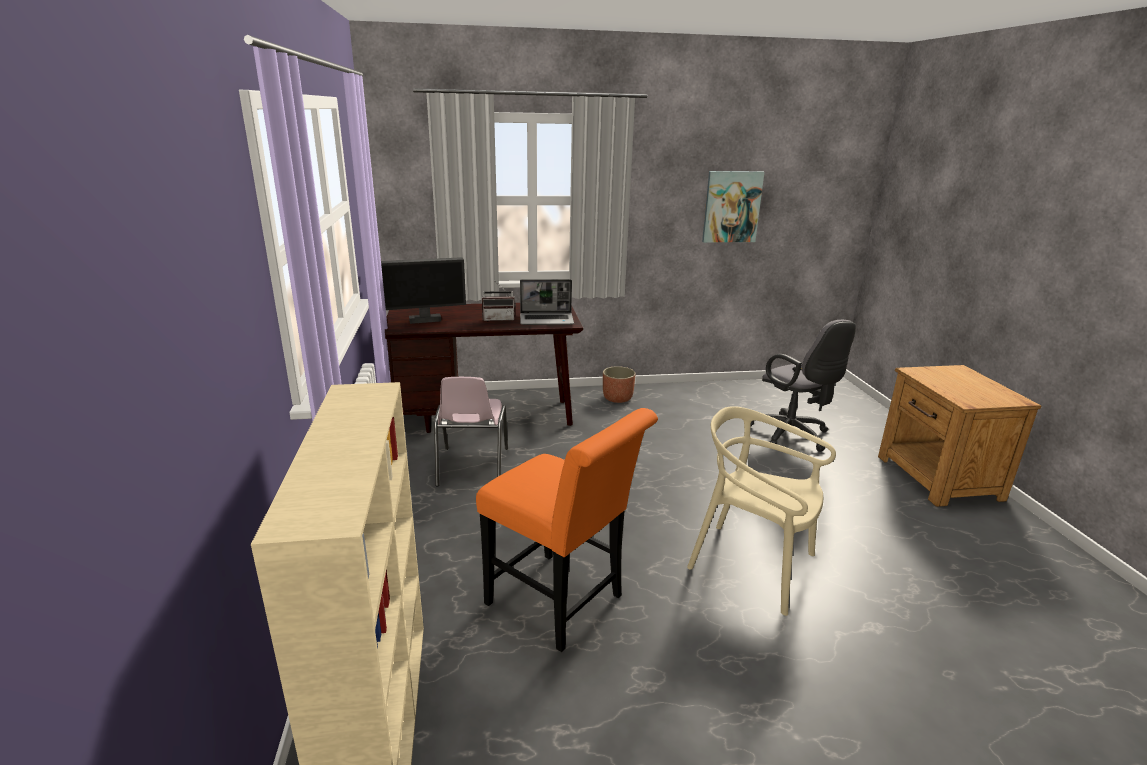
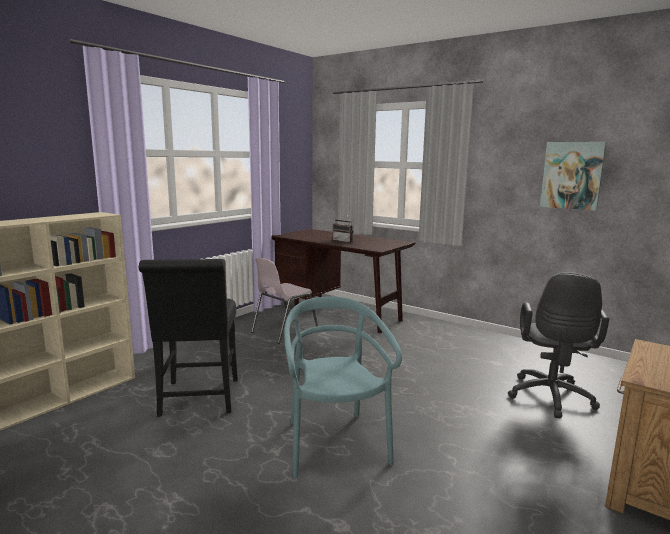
camera: 45 degrees right, 10 degrees down
(425, 320) = (305, 235): monitor -> none
(547, 320) = (370, 246): laptop -> none
(562, 604) = (198, 400): orange chair -> black chair
(617, 398) = (443, 330): planter -> none
(752, 565) = (334, 444): beige chair -> turquoise chair

